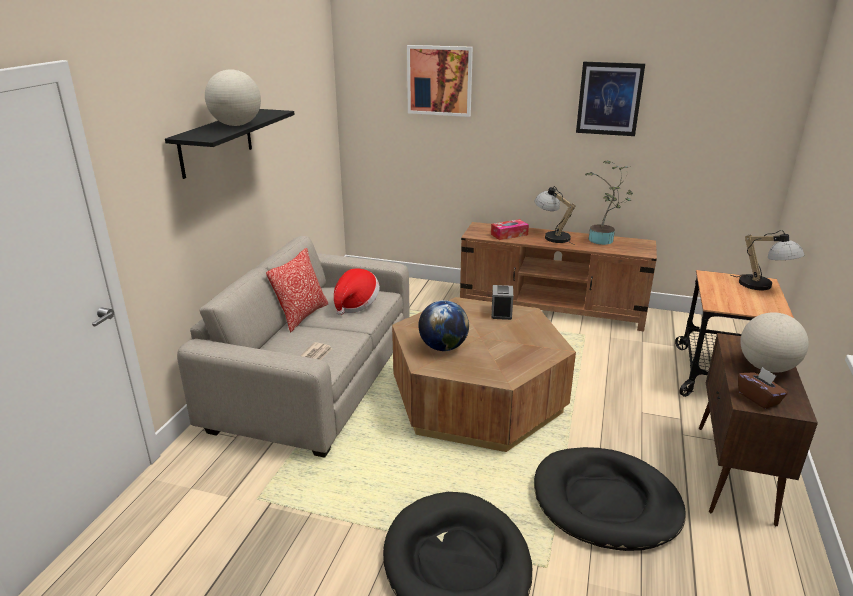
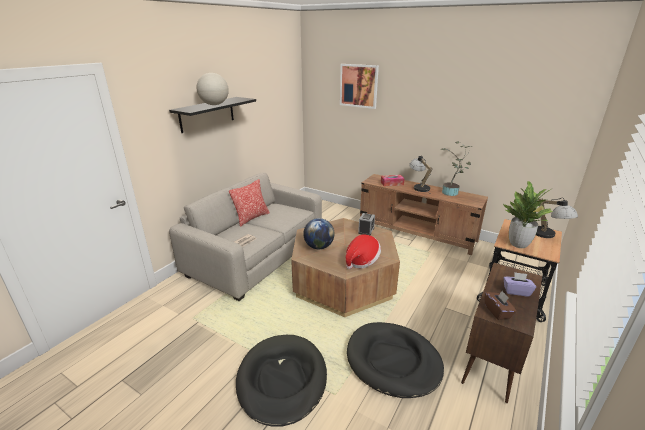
camera: 15 degrees right, 0 degrees up
(355, 304) = (284, 215): hat -> hat (361, 261)
(609, 99) = (462, 101): picture -> none
(733, 303) = (518, 244): none -> potted plant
(766, 367) = (516, 291): globe -> purple tissue box

